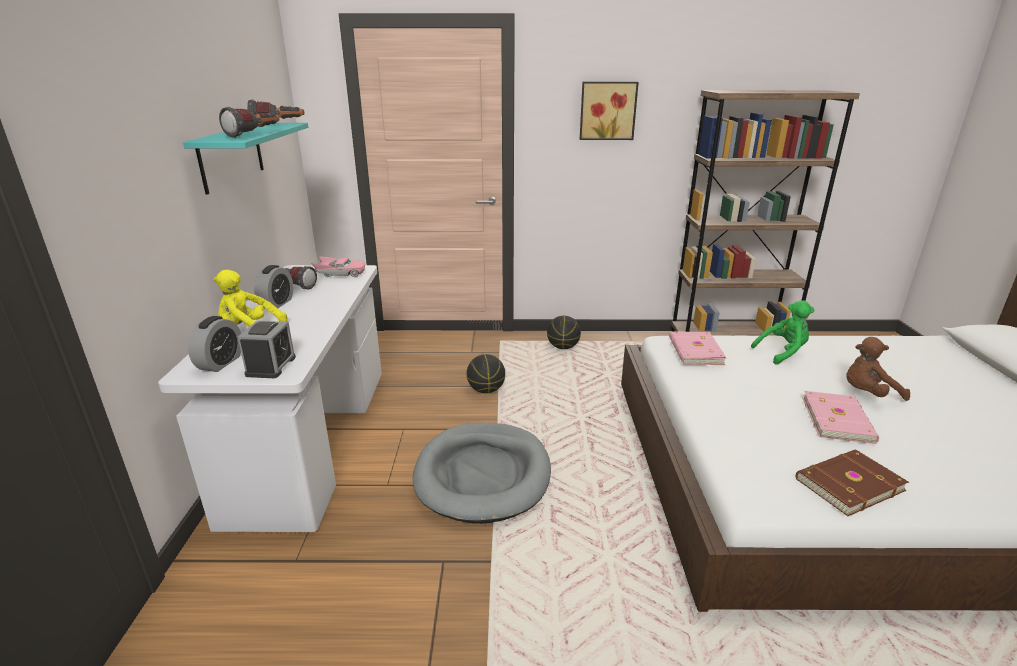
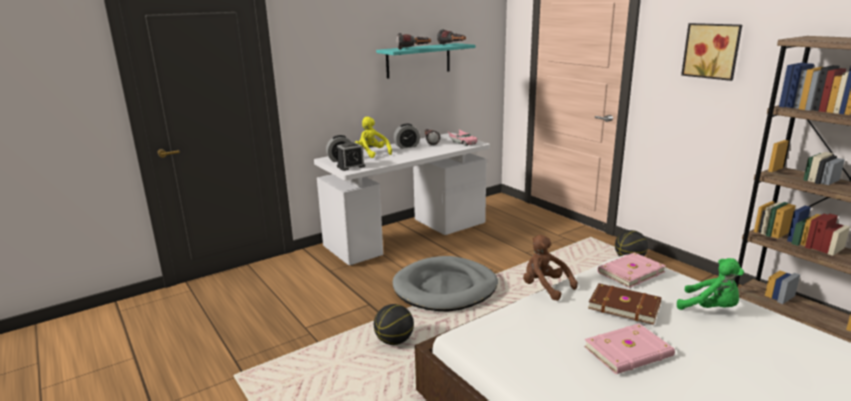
camera: 55 degrees right, 5 degrees down
(486, 390) = (525, 256): basketball -> basketball (394, 341)
(847, 484) = (534, 368): brown book -> brown book (624, 305)
(867, 394) = (709, 362): brown plush toy -> brown plush toy (545, 287)

